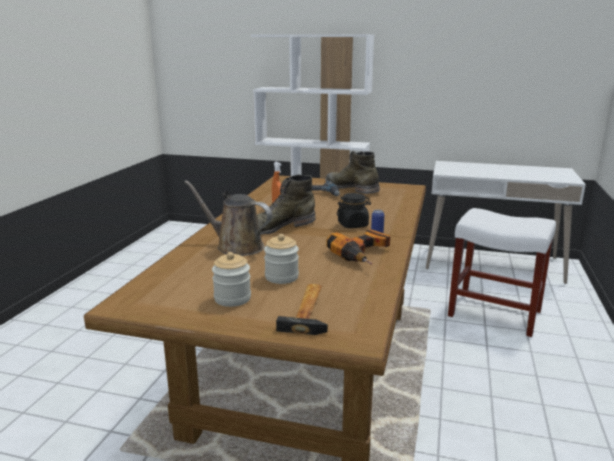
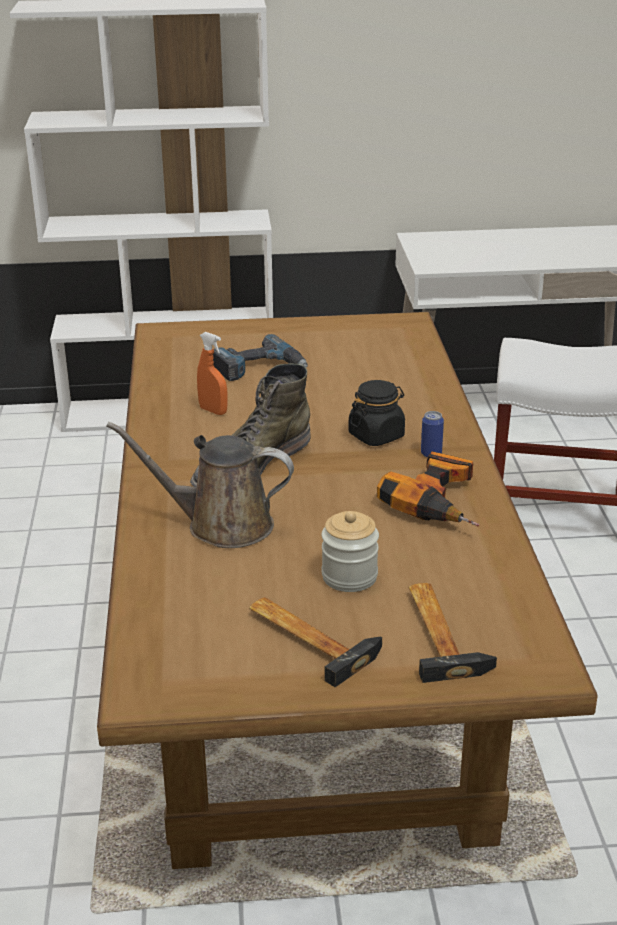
camera: 20 degrees left, 10 degrees up
(232, 298) = (309, 637): jar -> hammer
(351, 188) = (307, 339): green boot -> none

